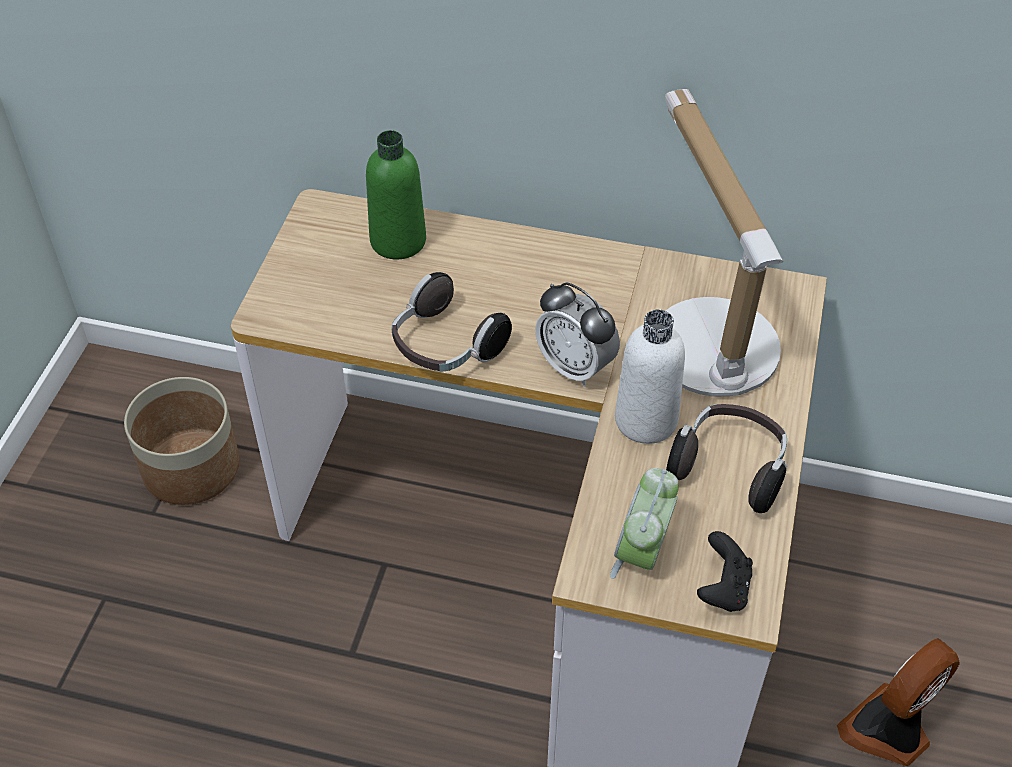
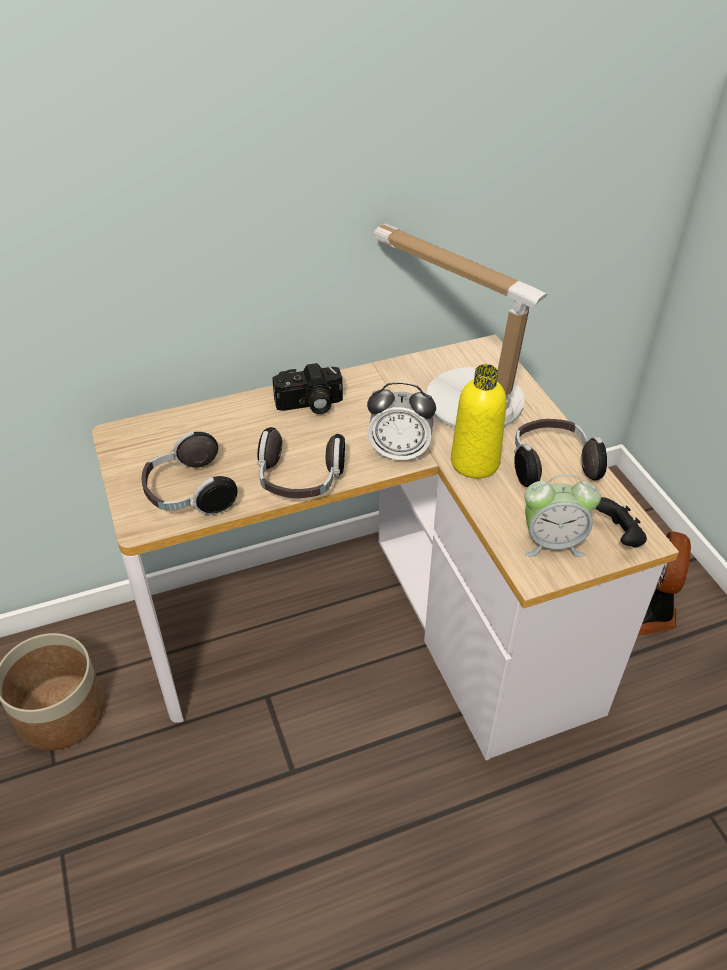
camera: 35 degrees left, 5 degrees down
(331, 305) = (189, 493): none -> headphones
(398, 241) = (200, 430): green bottle -> none
(531, 265) = (309, 405): none -> camera
(642, 553) = (552, 542): alarm clock -> alarm clock turned 75 degrees counterclockwise
(646, 420) = (475, 462): white bottle -> yellow bottle

